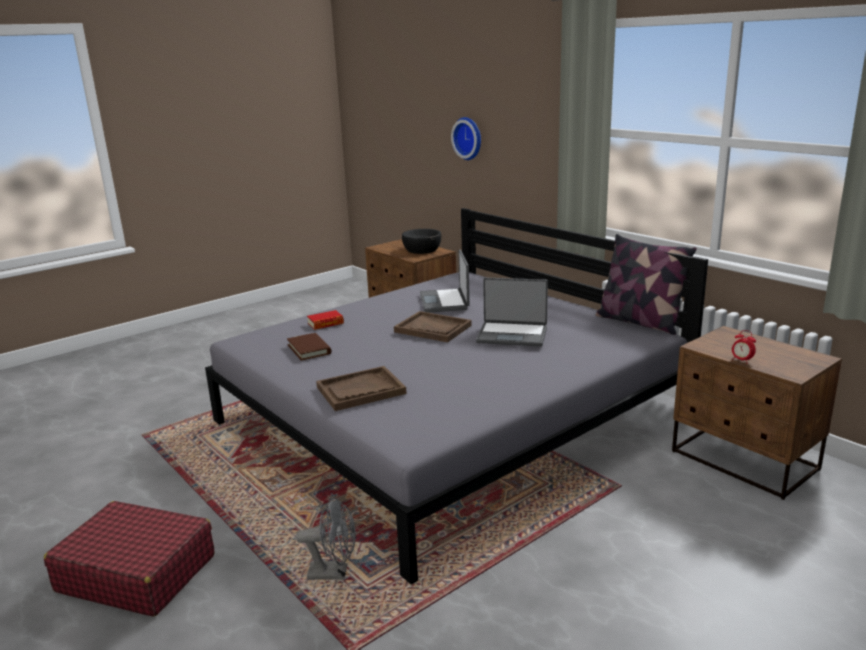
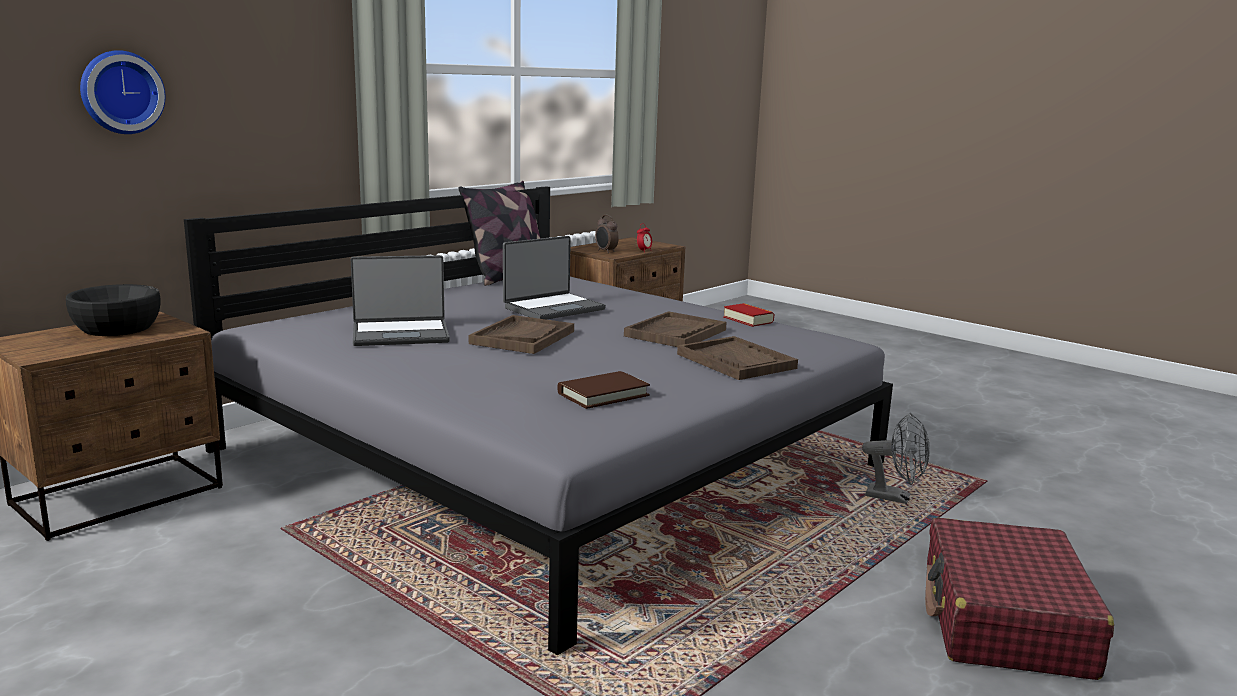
camera: 100 degrees left, 5 degrees down
(325, 323) = (486, 392): book -> book (748, 320)
(334, 572) = (895, 498): grey fan -> grey fan turned 120 degrees clockwise
(445, 375) = (675, 333): none -> brown tray
(512, 335) = (553, 308): laptop -> laptop turned 45 degrees clockwise
(720, 343) = (605, 251): none -> alarm clock

